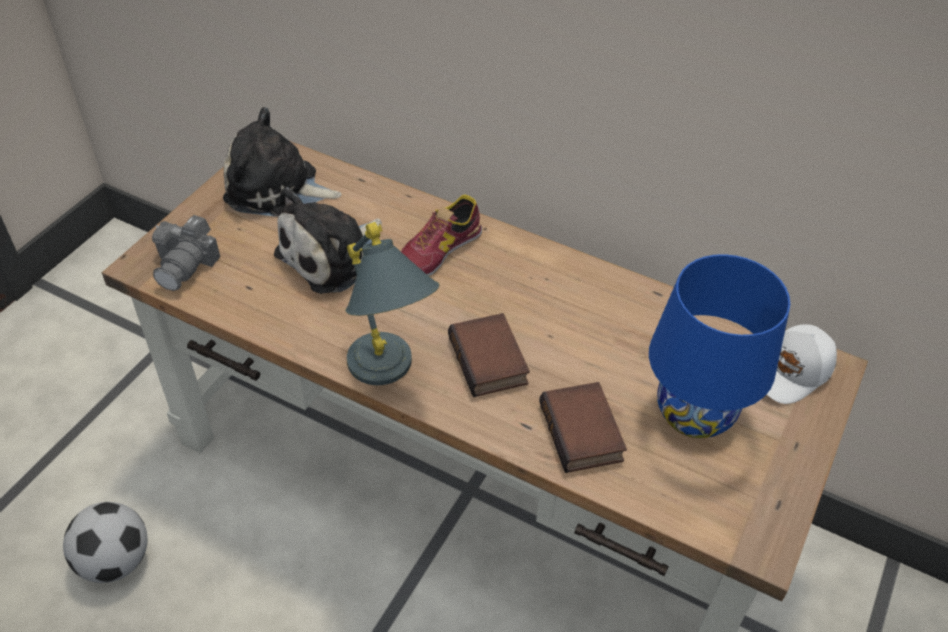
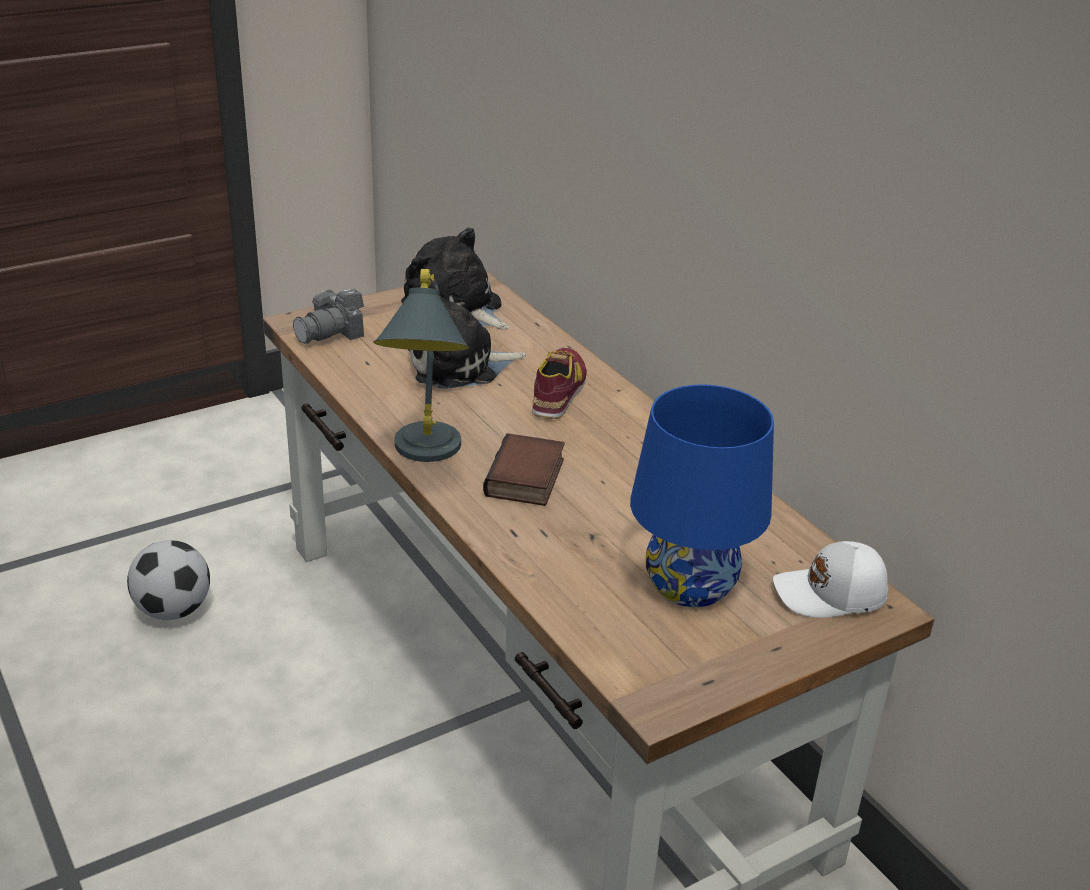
camera: 30 degrees right, 15 degrees down
(439, 251) = (558, 391): shoe -> shoe turned 120 degrees clockwise
(584, 433) = (563, 557): book -> none

